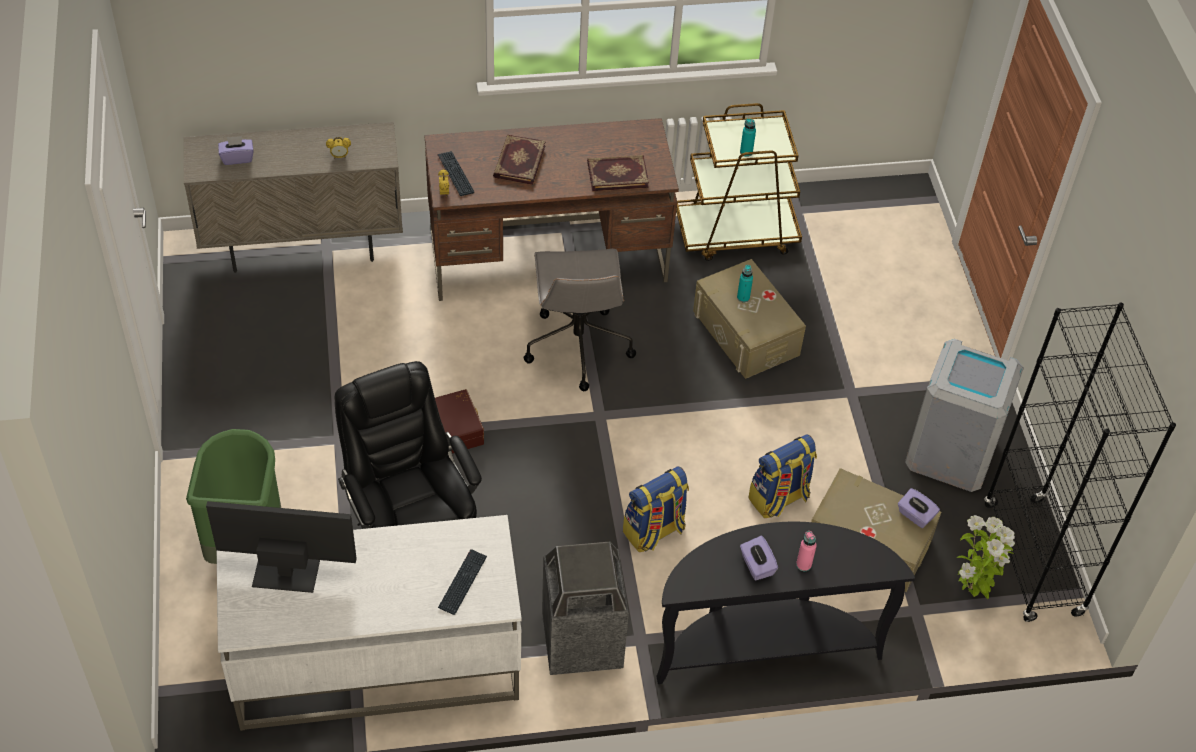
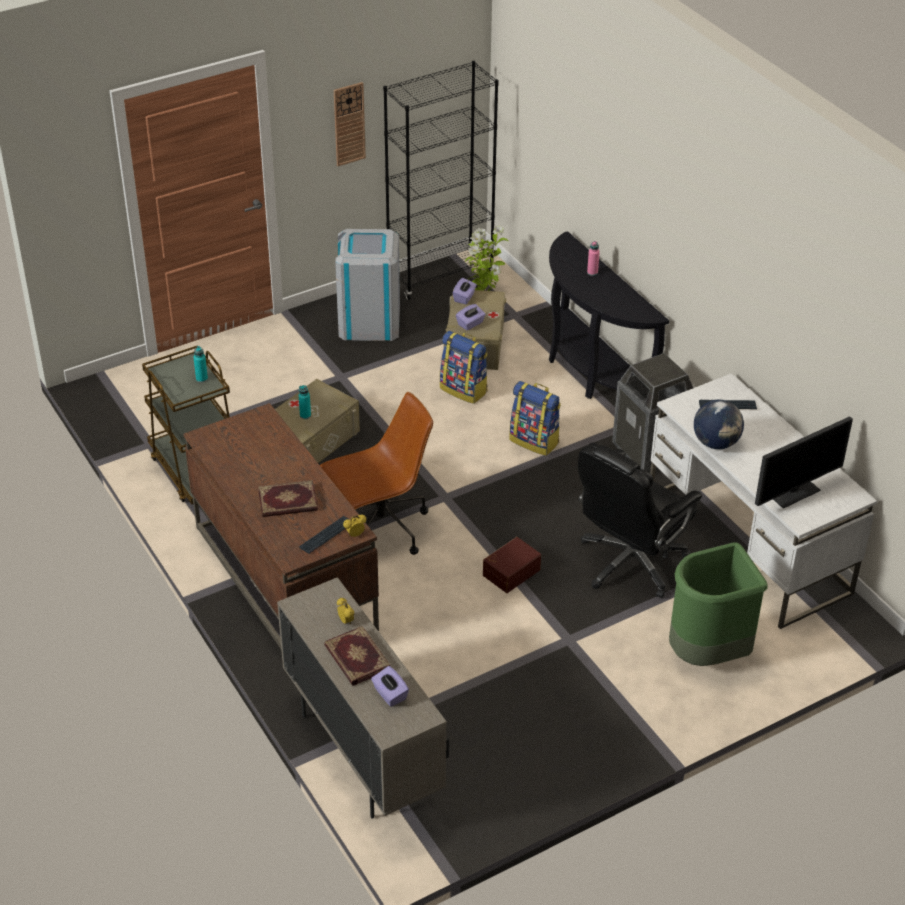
camera: 110 degrees left, 10 degrees down
(285, 572) = (792, 490): monitor -> monitor turned 105 degrees counterclockwise
(405, 538) = (716, 443): none -> globe
(577, 345) = (379, 530): grey office chair -> brown office chair
(617, 174) = (271, 440): book -> book (356, 658)
(756, 566) = (608, 290): purple tissue box -> purple tissue box (470, 324)
(1098, 295) = (349, 124): none -> wall clock

